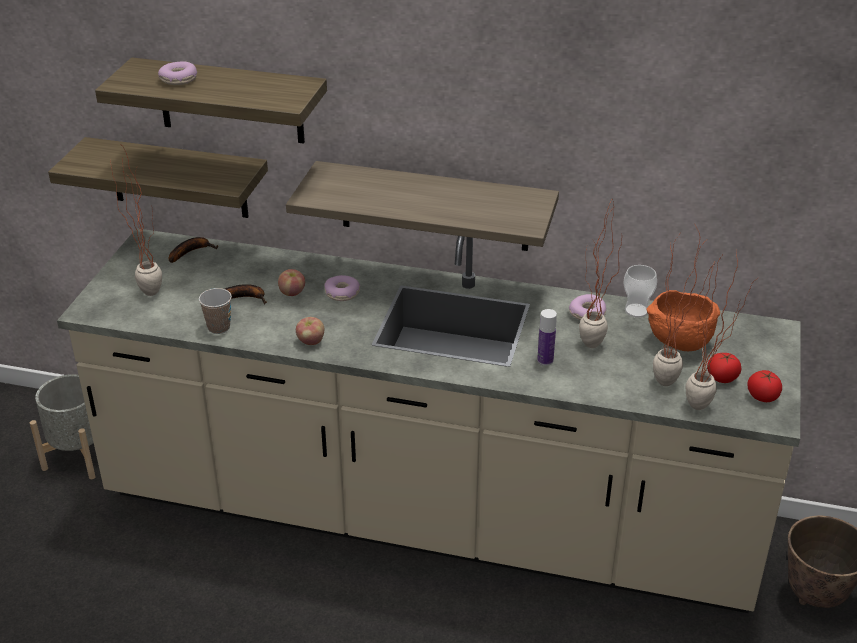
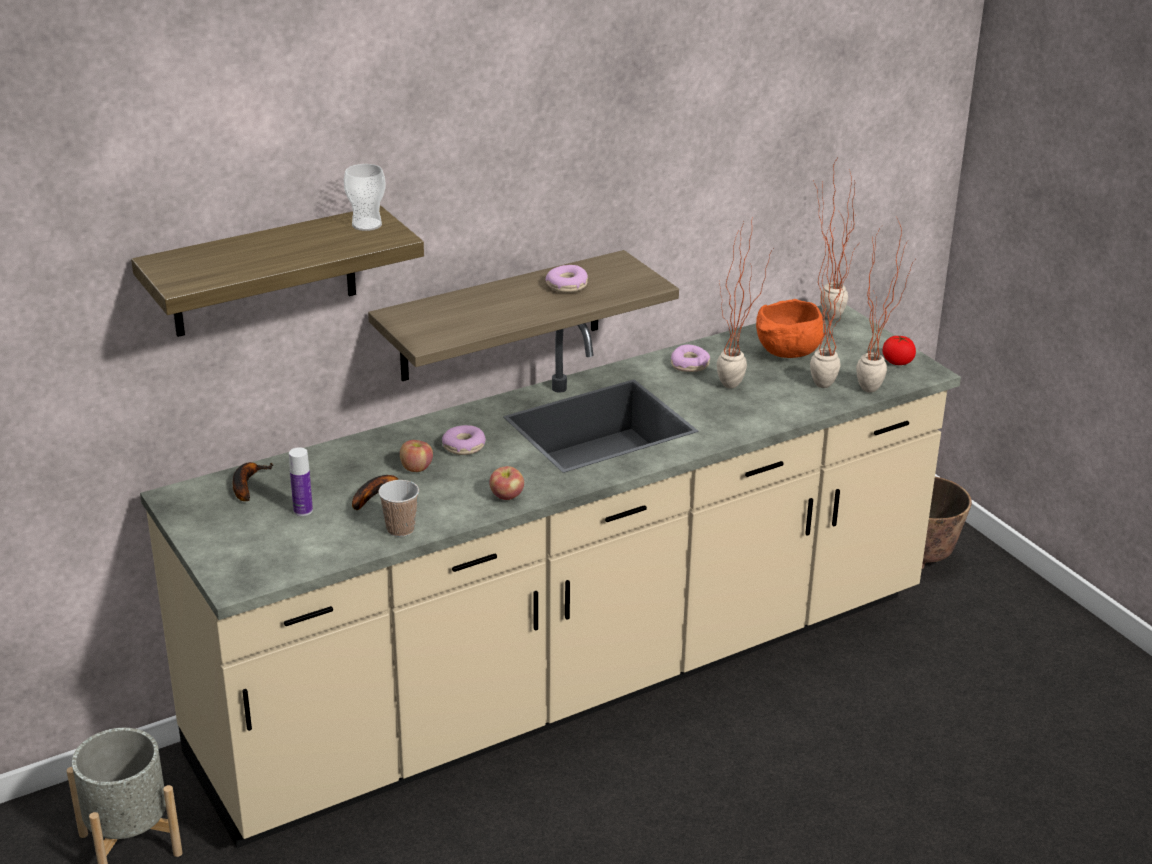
camera: 45 degrees left, 5 degrees down
(149, 288) = (264, 534): potted plant -> potted plant (823, 315)
(178, 178) = (192, 401): shelf -> none
(179, 80) = (237, 257): donut -> donut (567, 286)
(545, 360) = (717, 413): bottle -> bottle (303, 510)
(636, 310) = (720, 346): cup -> cup (367, 224)
(722, 378) = (853, 363): tomato -> none

